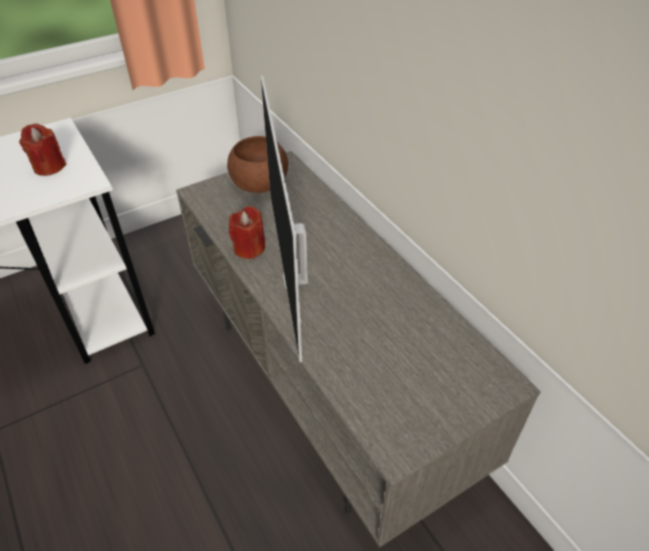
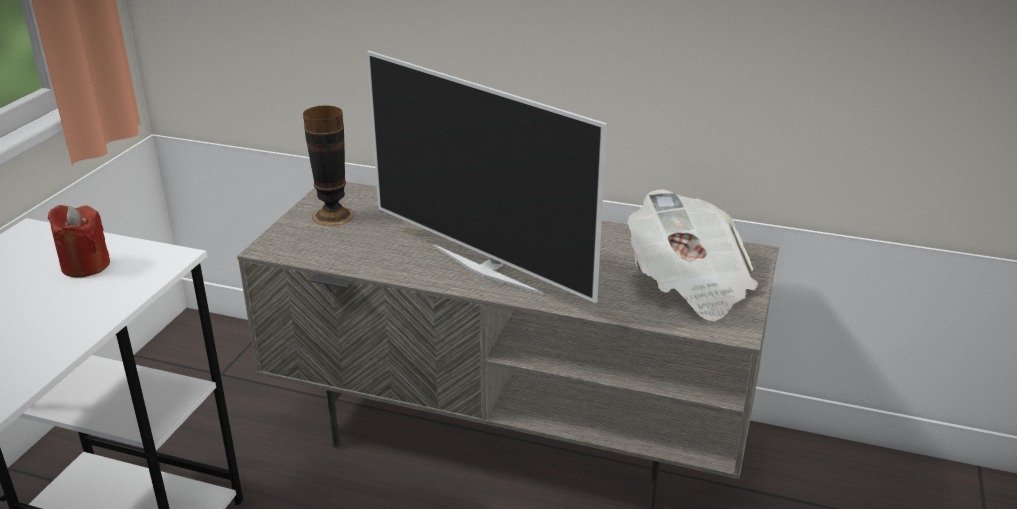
camera: 40 degrees left, 15 degrees down
(249, 248) = (403, 266): red candle -> none
(259, 184) = (333, 216): brown bowl -> vase
(415, 383) = (689, 284): none -> newspaper

